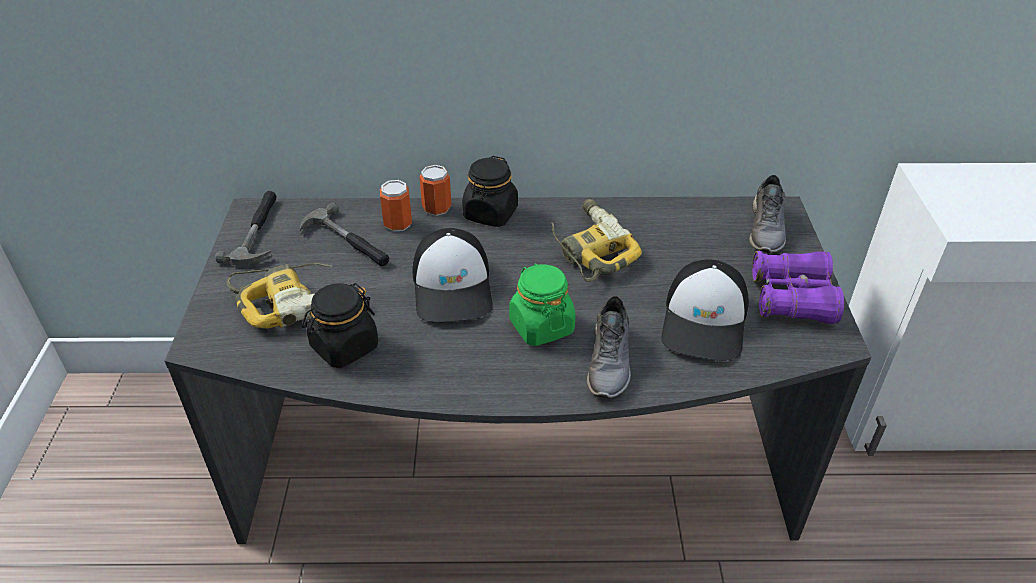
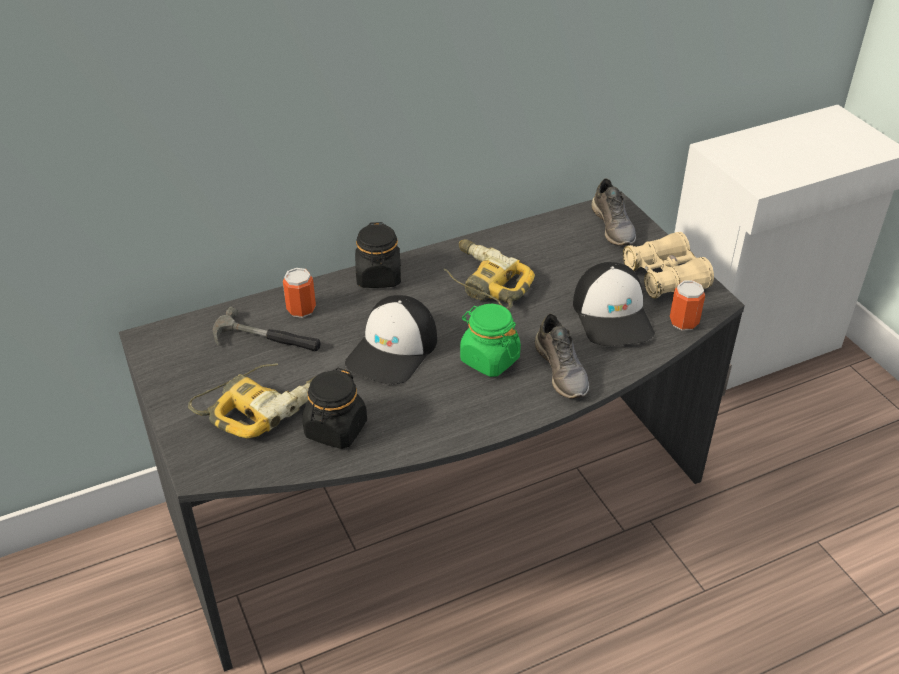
camera: 25 degrees left, 0 degrees up
(259, 232) = (173, 355): hammer -> none
(437, 208) = (326, 285): can -> can (684, 322)
(453, 288) = (393, 350): cap -> cap turned 60 degrees clockwise
(792, 299) = (665, 277): purple binoculars -> beige binoculars

